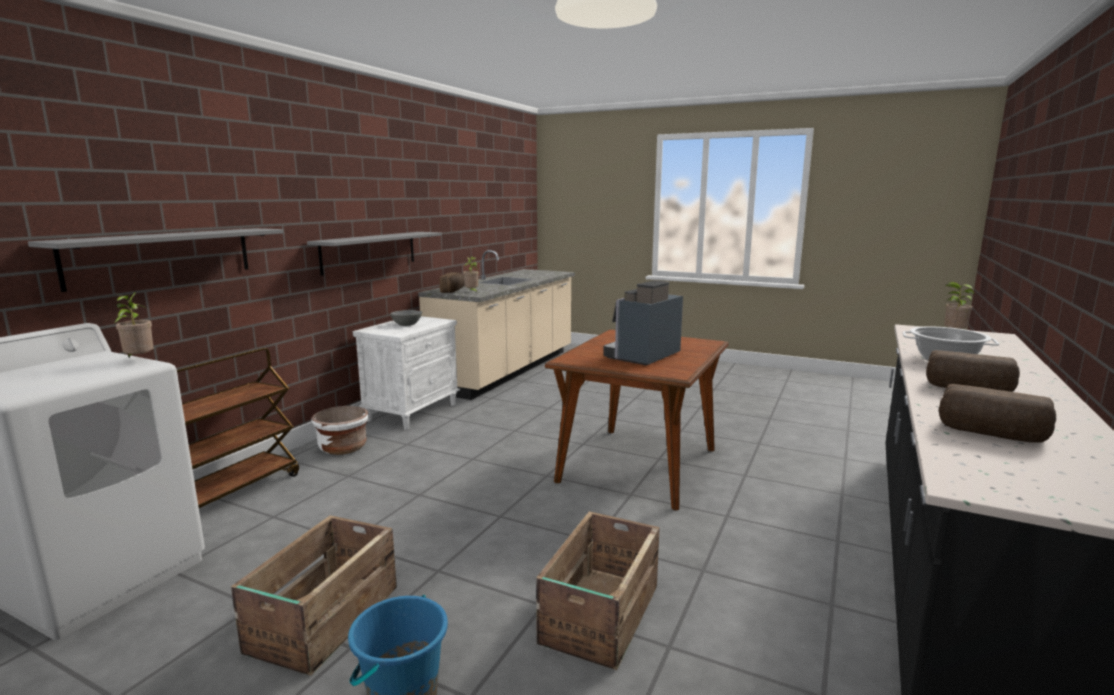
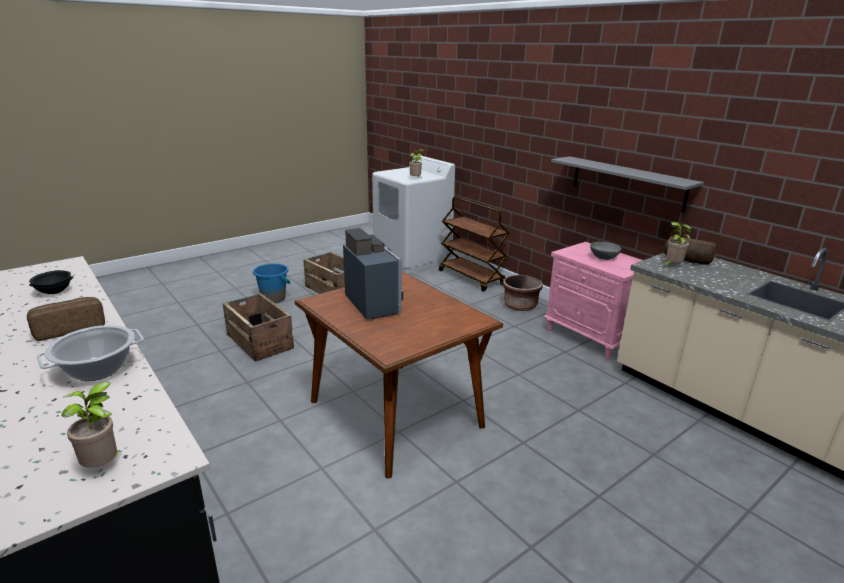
camera: 115 degrees right, 10 degrees up
(162, 256) = (489, 142): grey shelf -> none
(343, 448) = (520, 306): white planter -> brown planter
(412, 412) = (591, 337): white nightstand -> pink nightstand
(991, 434) = (55, 293): bread -> black bowl

